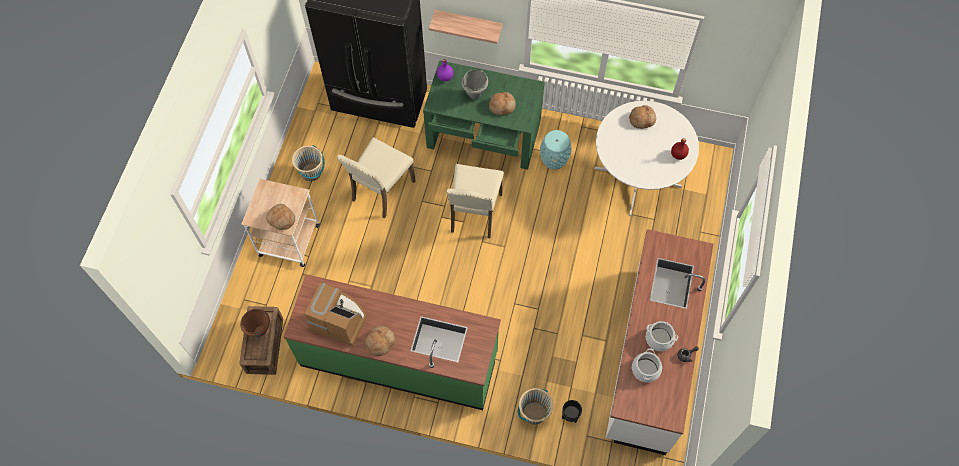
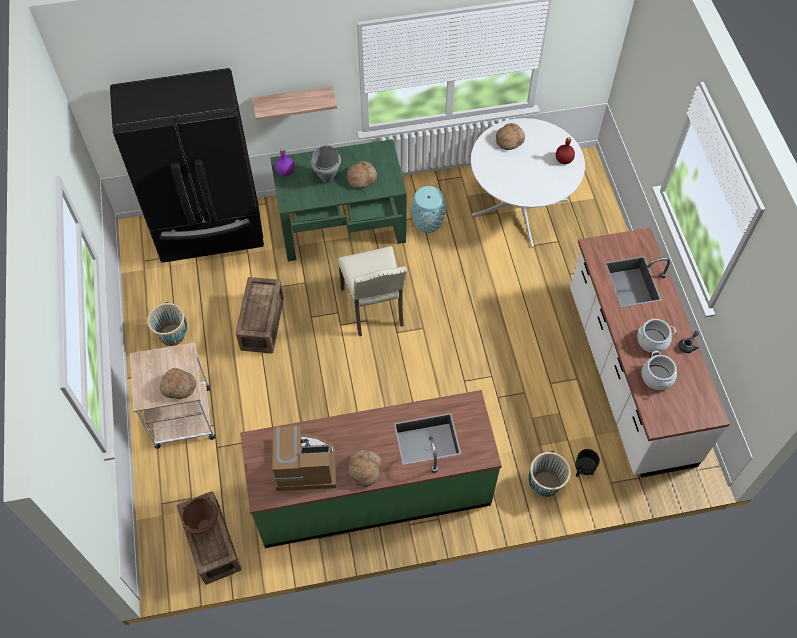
camera: 25 degrees left, 5 degrees down
(381, 191) = (261, 324): beige chair -> crate

